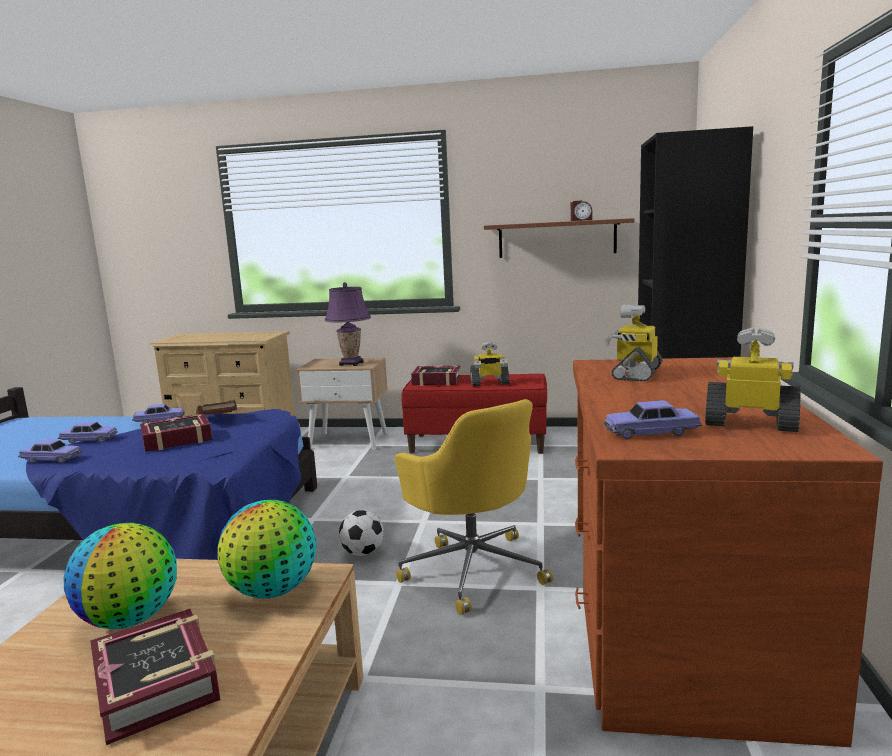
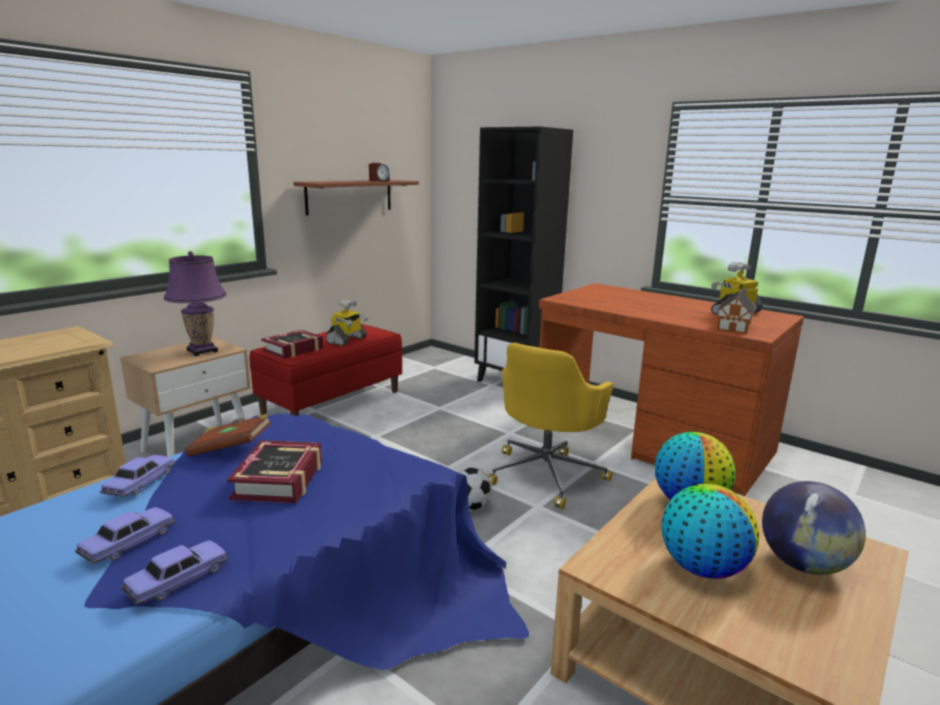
camera: 60 degrees left, 5 degrees up
(157, 683) = (803, 564): book -> globe
(473, 568) = (547, 474): yellow office chair -> yellow office chair turned 120 degrees clockwise
(635, 374) = (604, 301): toy robot -> none
(651, 432) = (734, 326): toy car -> toy house

